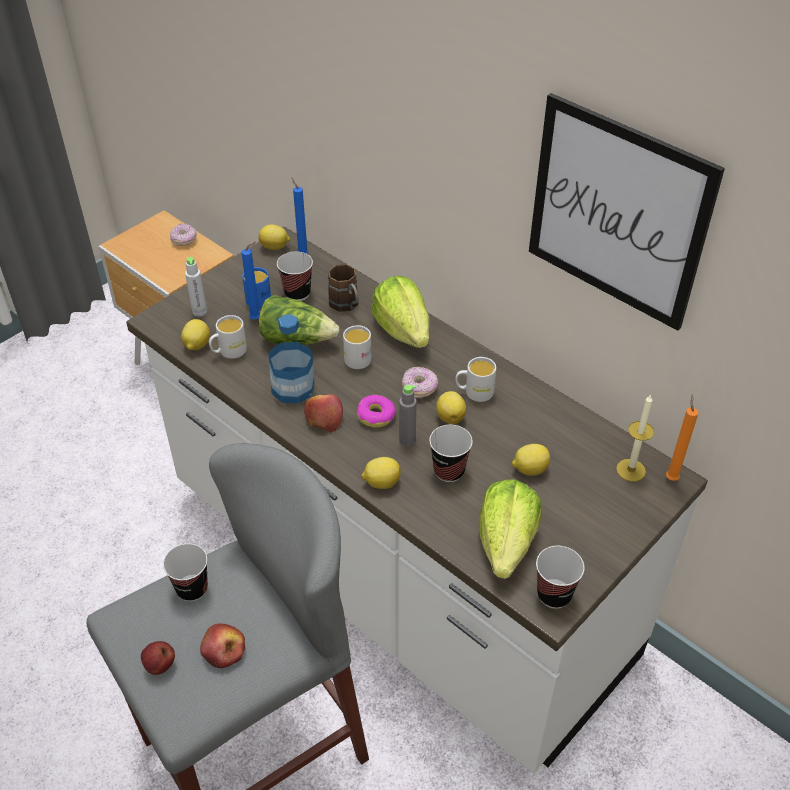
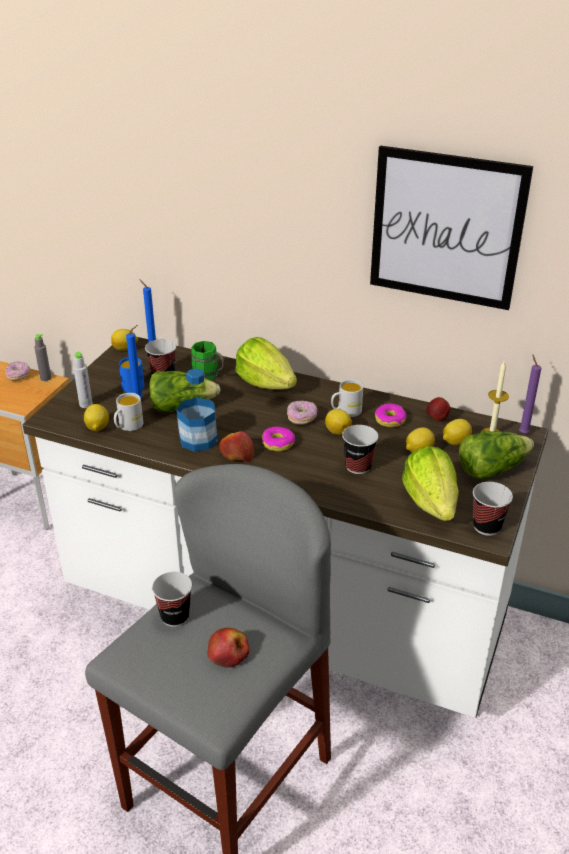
camera: 20 degrees left, 10 degrees down
(160, 665) = (178, 681): apple -> apple (437, 419)
(347, 306) = (210, 376): brown mug -> green mug
(358, 356) = (239, 407): white mug -> none
(381, 482) = (309, 486): lemon -> lemon (455, 442)
(407, 440) = (313, 454): grey bottle -> grey bottle (45, 378)
(519, 417) = (390, 420): none -> donut
(604, 517) = (491, 468): none -> lettuce
(671, 477) = (522, 432): orange candle -> purple candle

